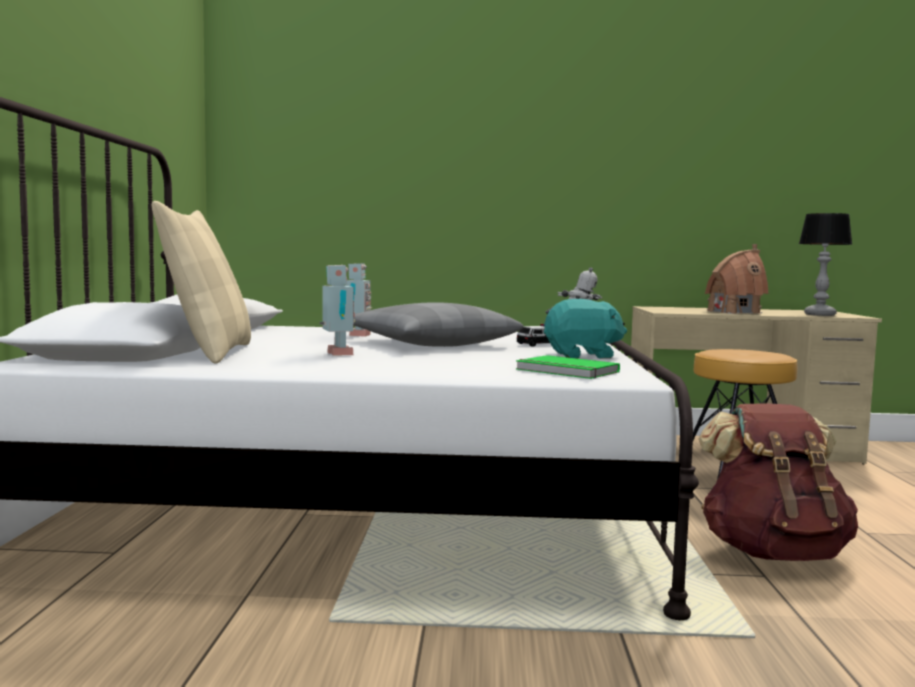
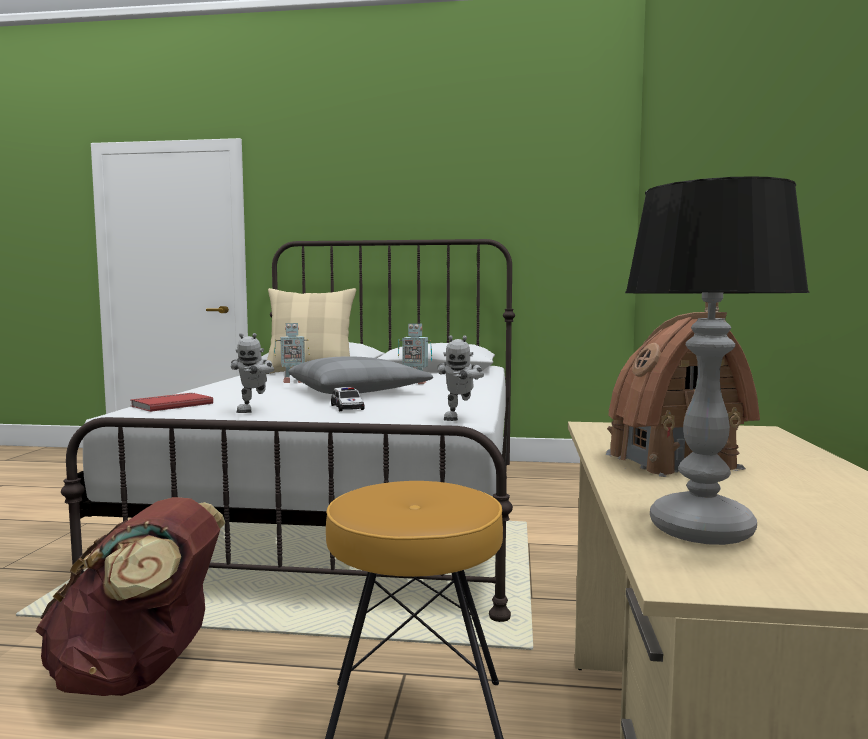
camera: 95 degrees right, 0 degrees up
(566, 371) = (171, 405): green book -> red book
(582, 356) = (254, 411): turquoise plush toy -> toy robot

